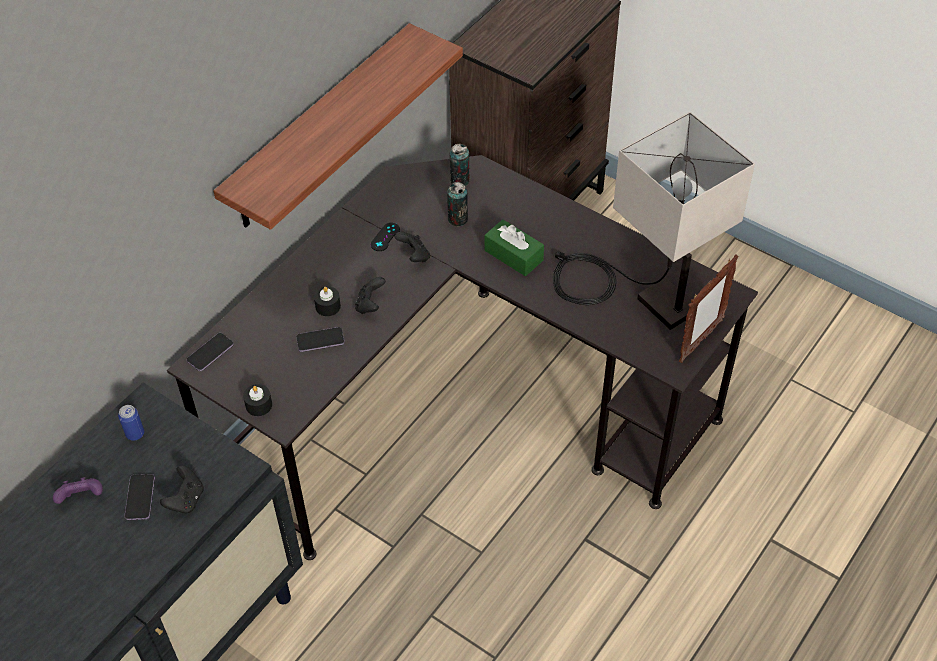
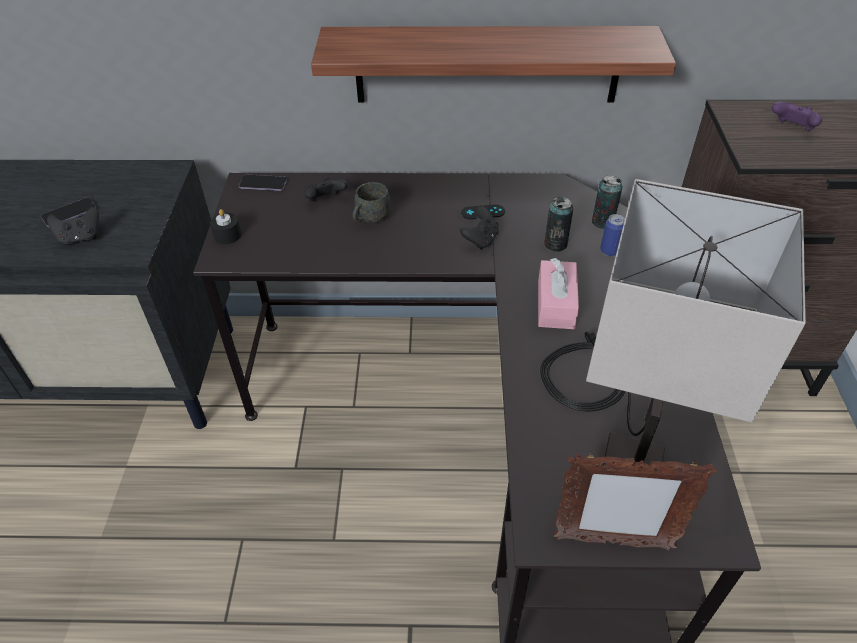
camera: 55 degrees right, 5 degrees down
(82, 497) = (55, 187): purple game controller -> purple game controller (792, 129)
(135, 434) = (136, 180): can -> can (609, 251)
(320, 340) = (328, 234): phone -> none
(328, 306) = (370, 219): black candle -> grey mug
(370, 305) = (395, 242): black game controller -> black game controller (326, 201)
(513, 255) = (555, 304): green tissue box -> pink tissue box

